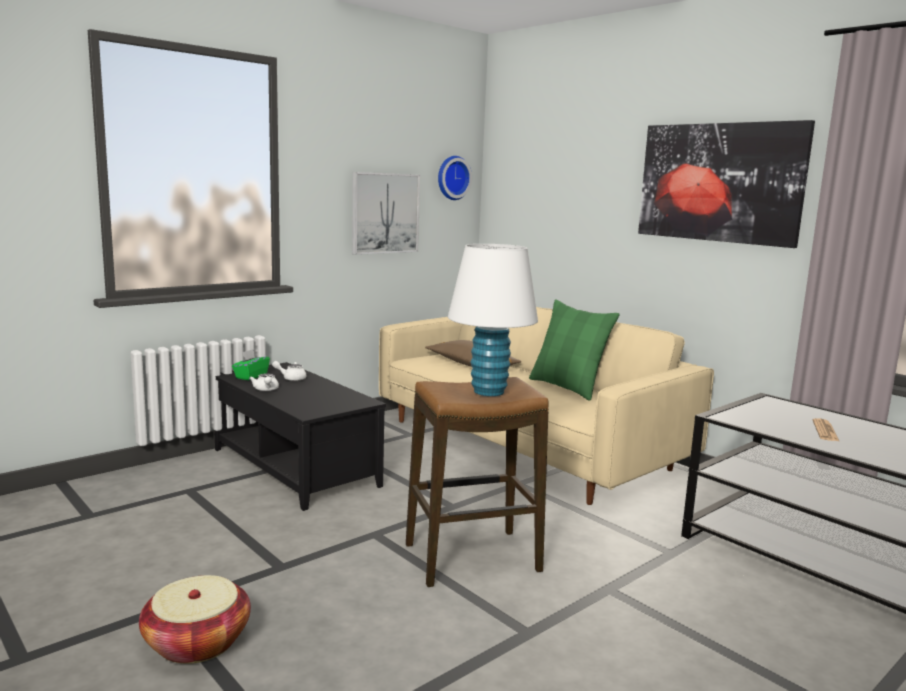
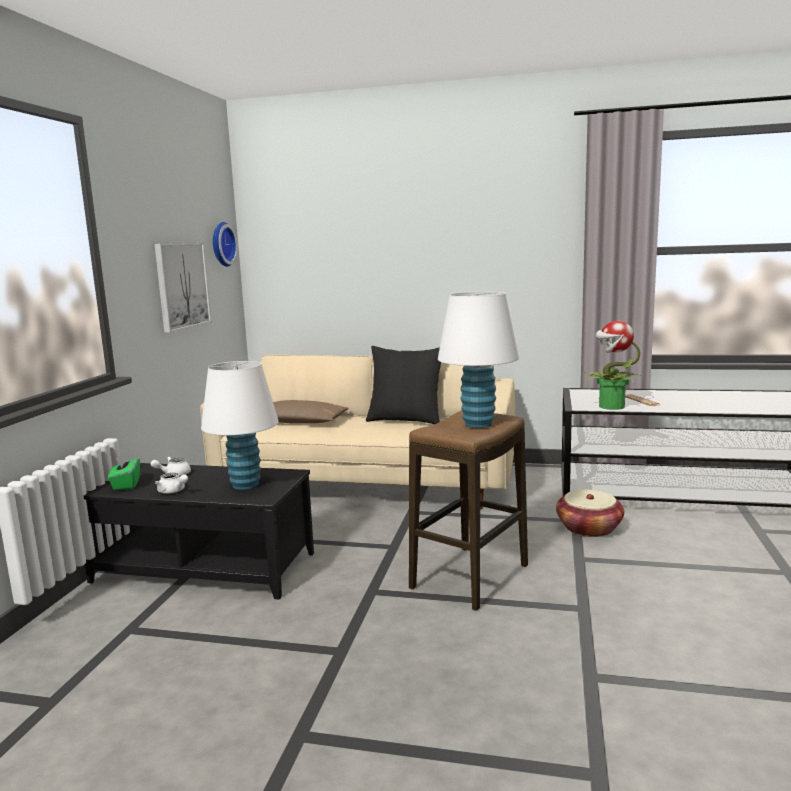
camera: 35 degrees left, 0 degrees up
(197, 642) = (379, 744): basket -> basket (589, 528)
(317, 400) = (245, 485): none -> white table lamp
(567, 387) = (405, 420): green pillow -> black pillow
(719, 182) = (494, 230): picture -> none
(765, 425) = (610, 406): none -> potted plant

